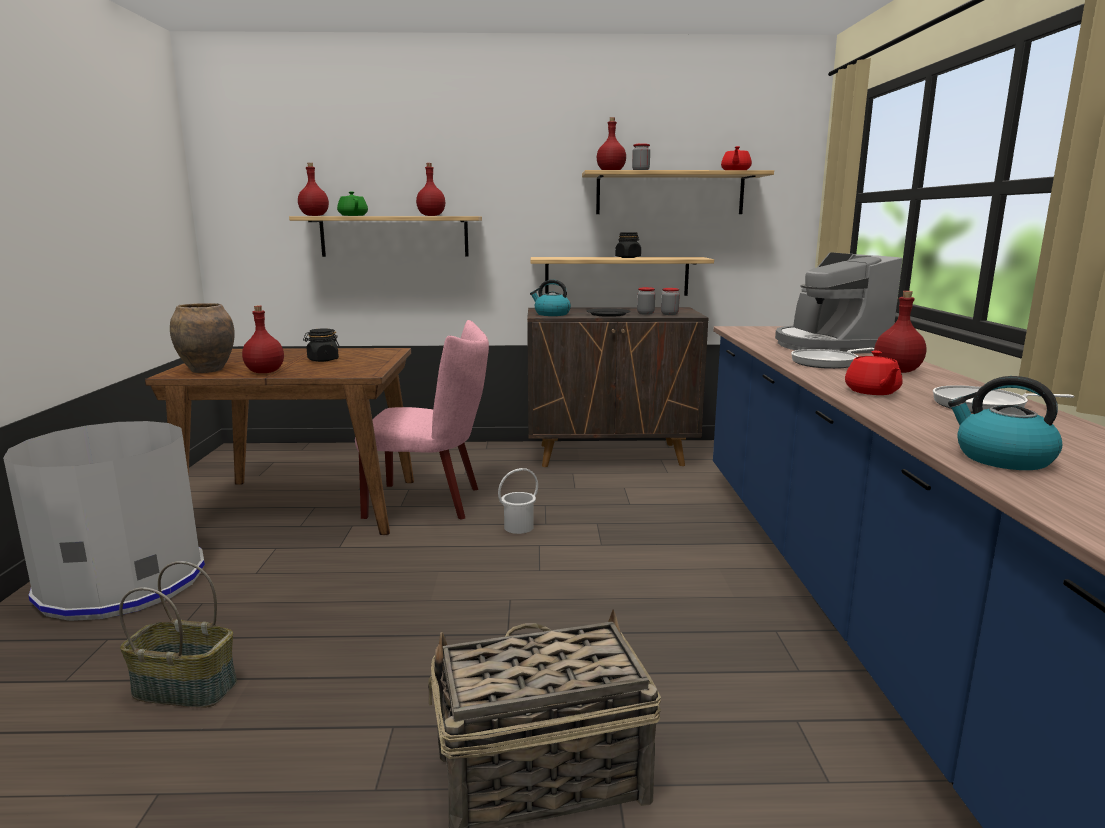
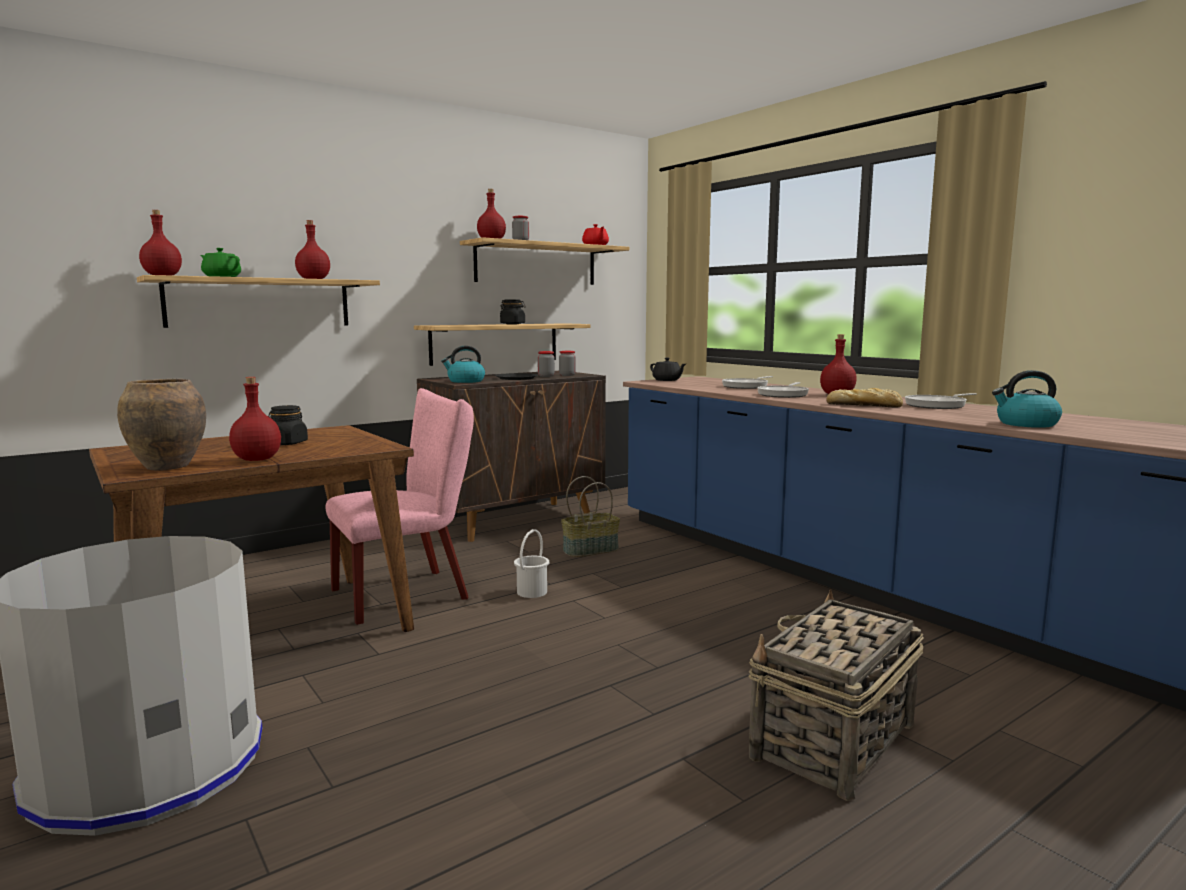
camera: 35 degrees left, 5 degrees down
(187, 688) = (439, 815): basket -> basket (590, 550)
(766, 328) = (667, 380): none -> black teapot
(828, 346) = (747, 386): coffee machine -> frying pan
(872, 392) = (865, 405): red teapot -> bread

